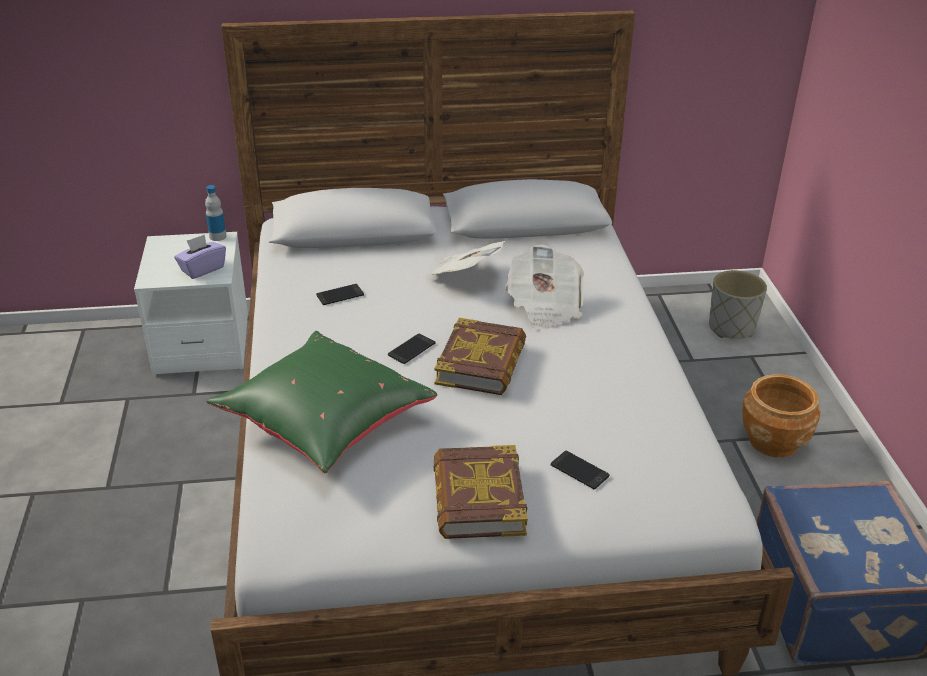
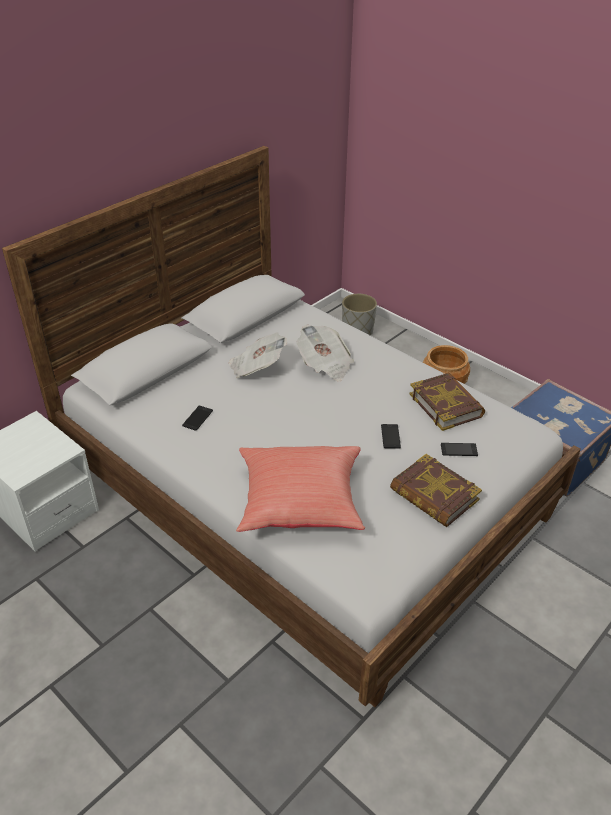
camera: 40 degrees left, 5 degrees up
(202, 269) = (49, 450): purple tissue box -> none
(217, 236) = (27, 421): bottle -> none
(323, 424) = (300, 504): green pillow -> red pillow
(411, 349) = (288, 430): phone -> phone (390, 436)
(481, 363) = (337, 417): book -> book (446, 405)

